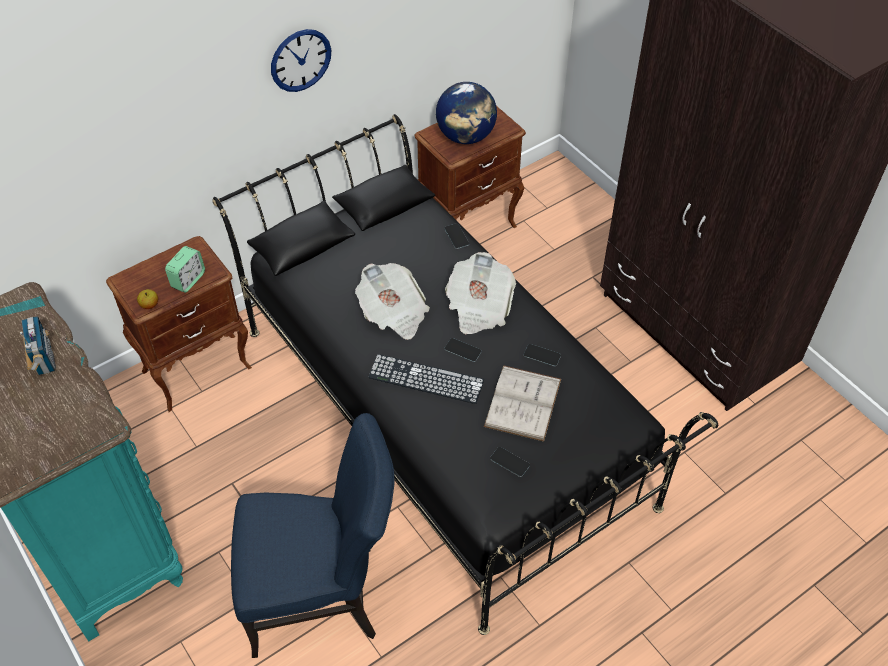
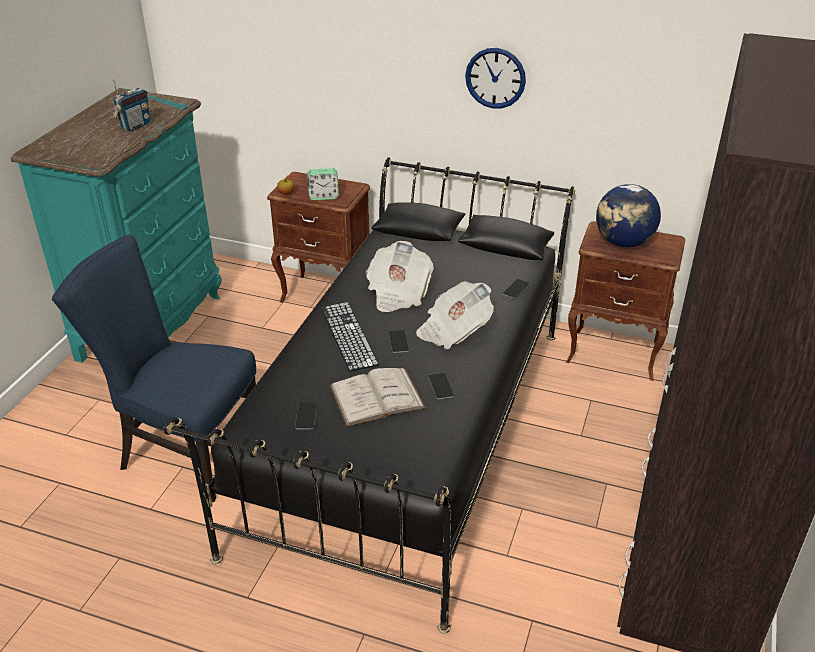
camera: 55 degrees right, 15 degrees down
(322, 596) = (183, 449): blue chair -> blue chair turned 150 degrees clockwise

